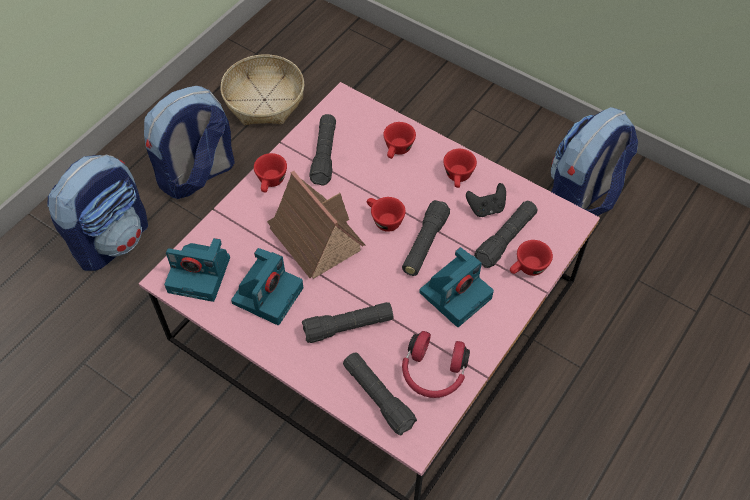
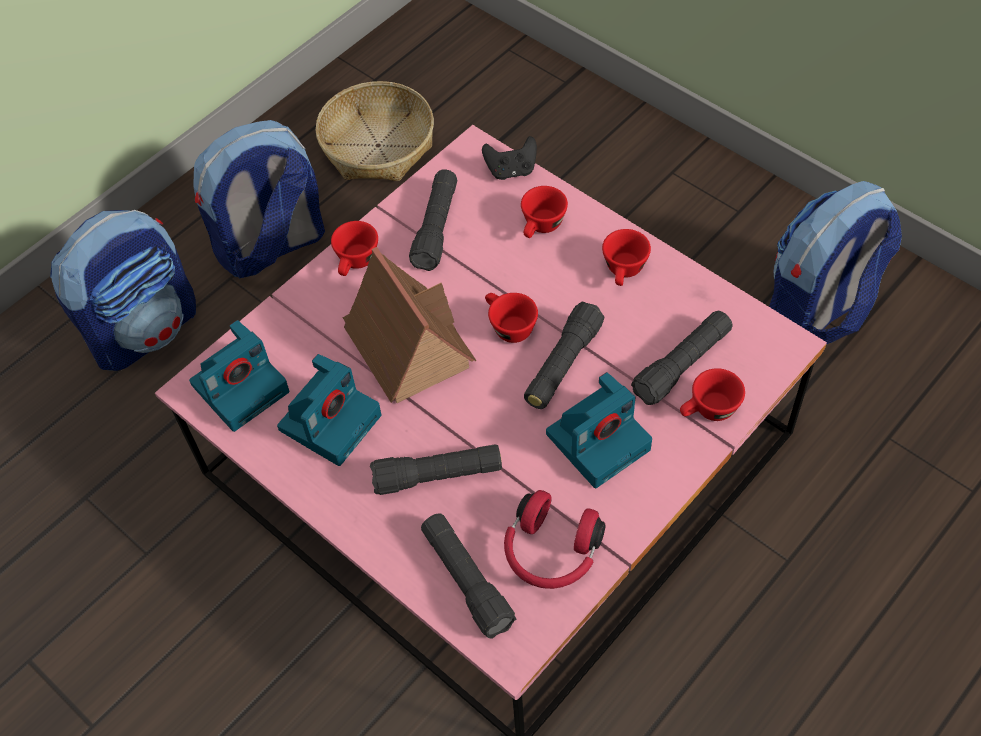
camera: 10 degrees right, 0 degrees up
(201, 274) = (241, 386): camera -> camera turned 60 degrees counterclockwise
(486, 208) = (659, 318): black game controller -> black game controller (511, 170)

